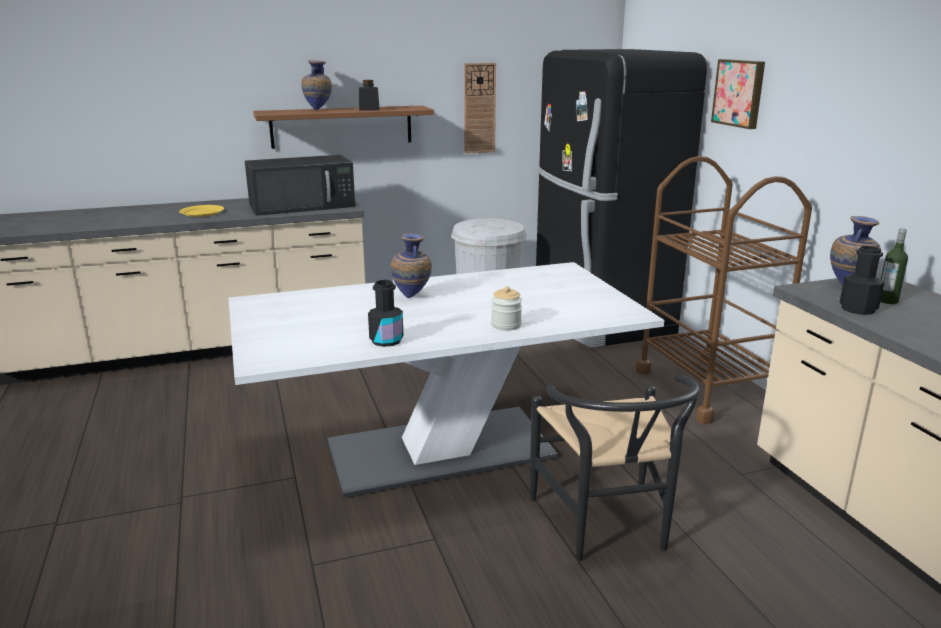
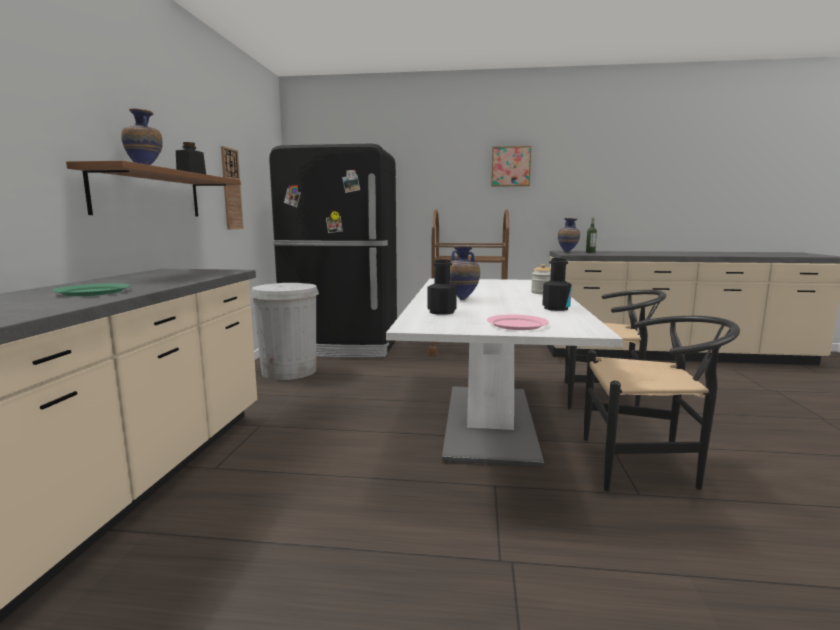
camera: 65 degrees left, 10 degrees down
(202, 212) = (94, 292): yellow plate -> green plate
(278, 332) = (516, 325): none -> pink plate
(303, 205) = (183, 275): black microwave -> none
(385, 571) = (648, 466): none -> black chair
(740, 93) = (425, 175): picture -> picture (510, 166)
(858, 309) = (600, 254): black bottle -> black bottle (441, 312)

